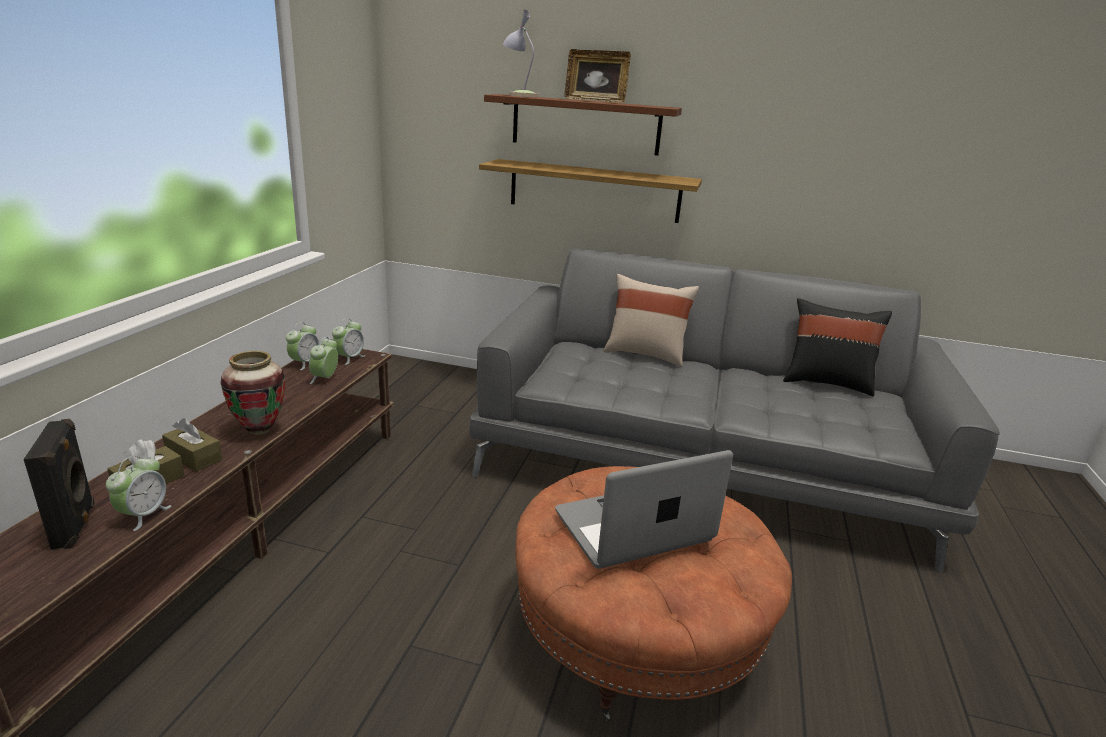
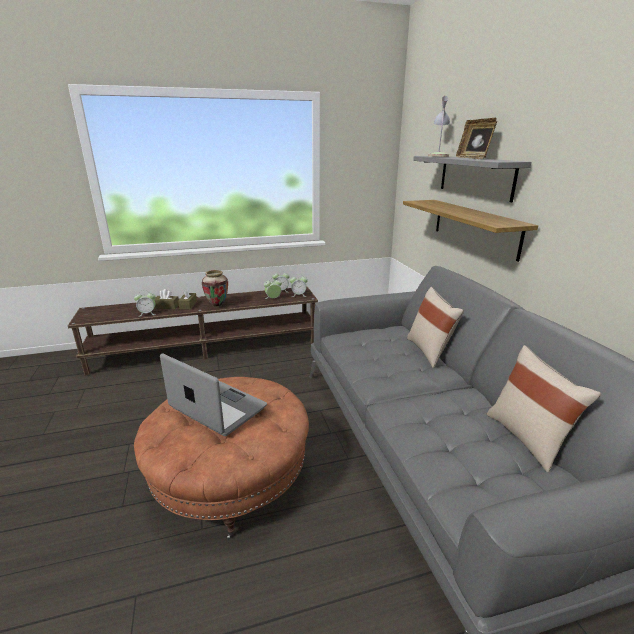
camera: 60 degrees right, 0 degrees up
(76, 525) = (135, 309): black speaker -> none
(585, 125) = (475, 176): brown shelf -> grey shelf
(826, 382) = (528, 438): black pillow -> beige pillow

